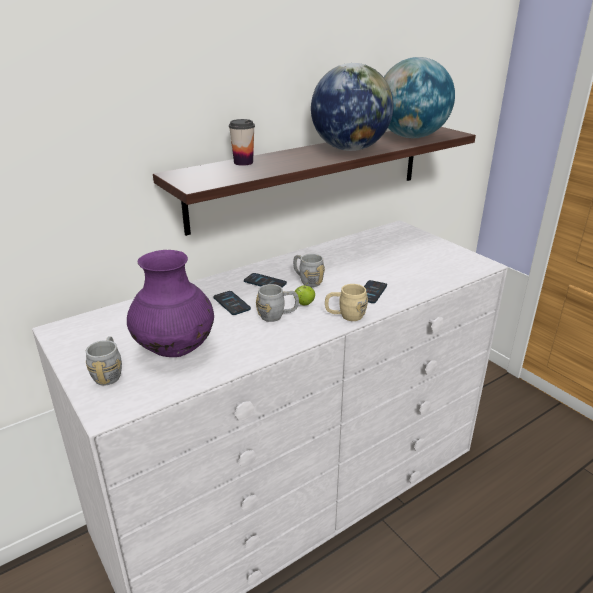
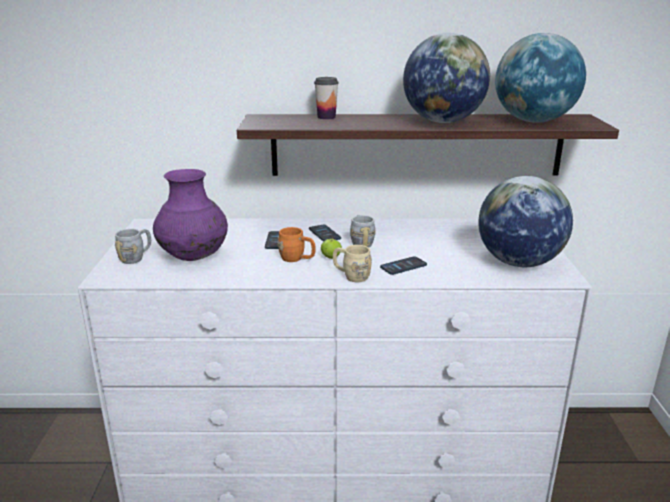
camera: 35 degrees right, 5 degrees down
(277, 316) = (297, 259): grey mug -> orange mug
(441, 261) = (518, 262): none -> globe

